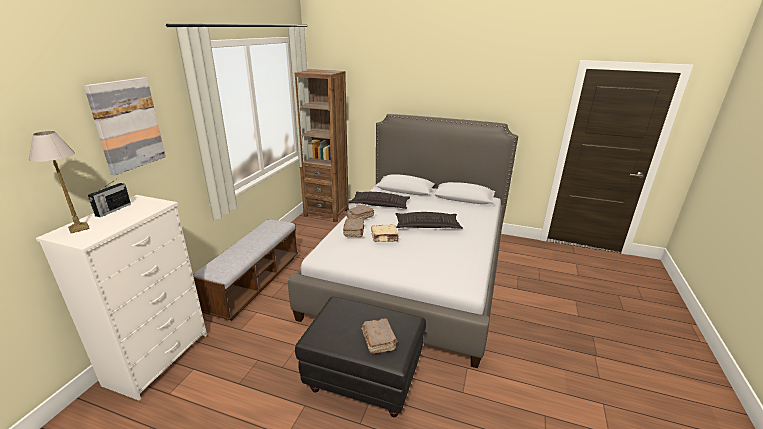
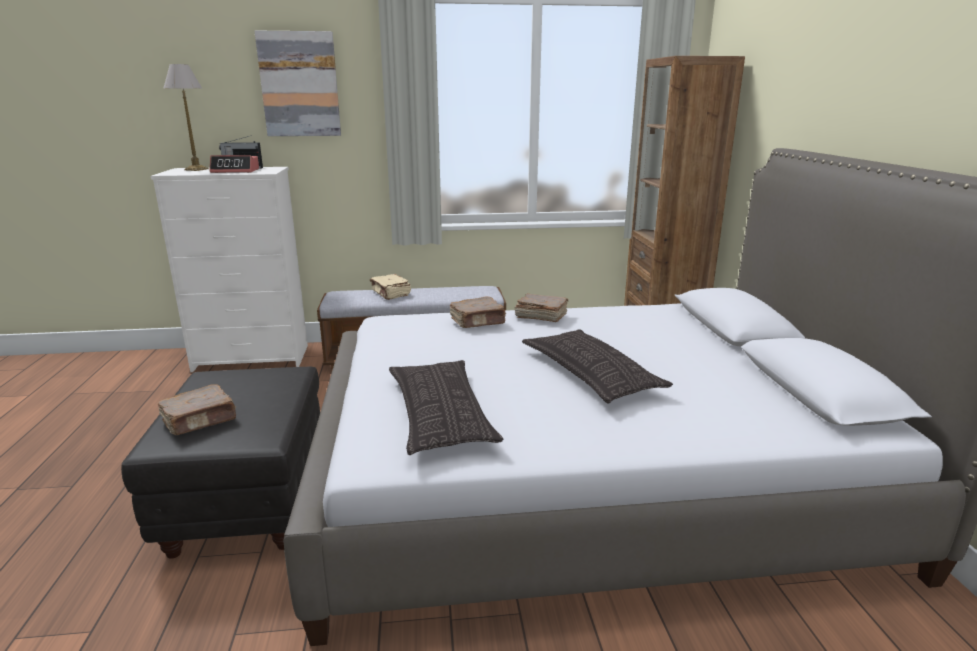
camera: 65 degrees right, 5 degrees down
(129, 213) = (235, 171): none -> alarm clock
(380, 204) = (619, 320): pillow -> pillow (440, 414)
(385, 238) = (483, 346): beige book -> beige book (390, 293)

